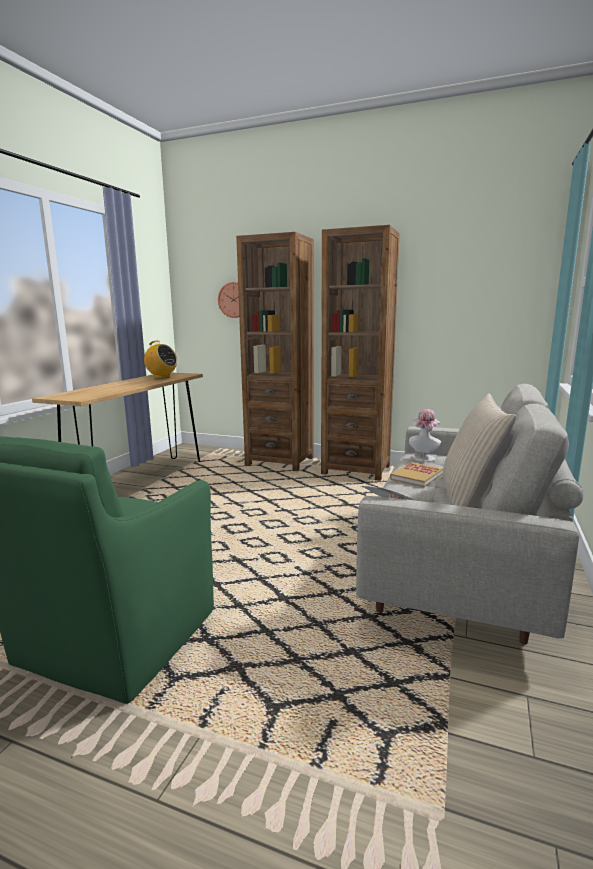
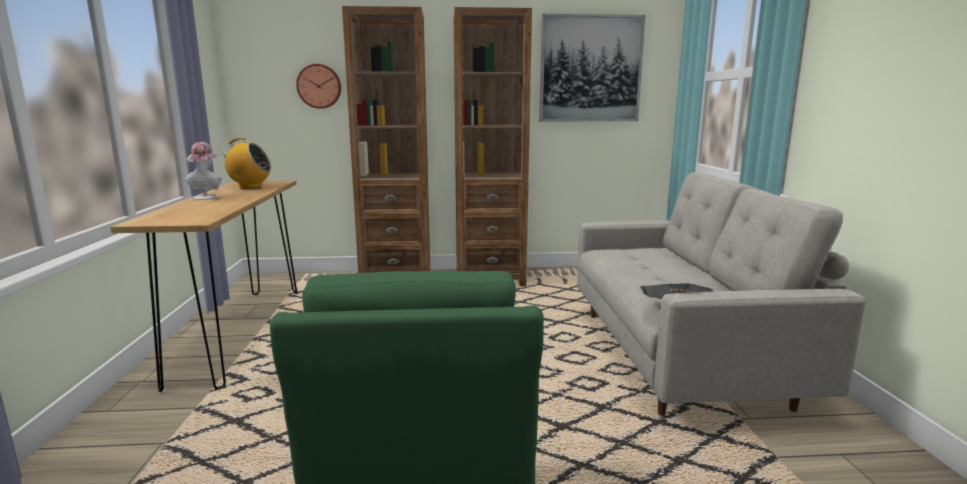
camera: 25 degrees left, 0 degrees up
(416, 476) = (635, 272): book -> none
(424, 457) = (613, 253): hat -> hat (207, 197)
(468, 278) = (590, 69): none -> picture
(469, 503) = (713, 289): beige pillow -> none

